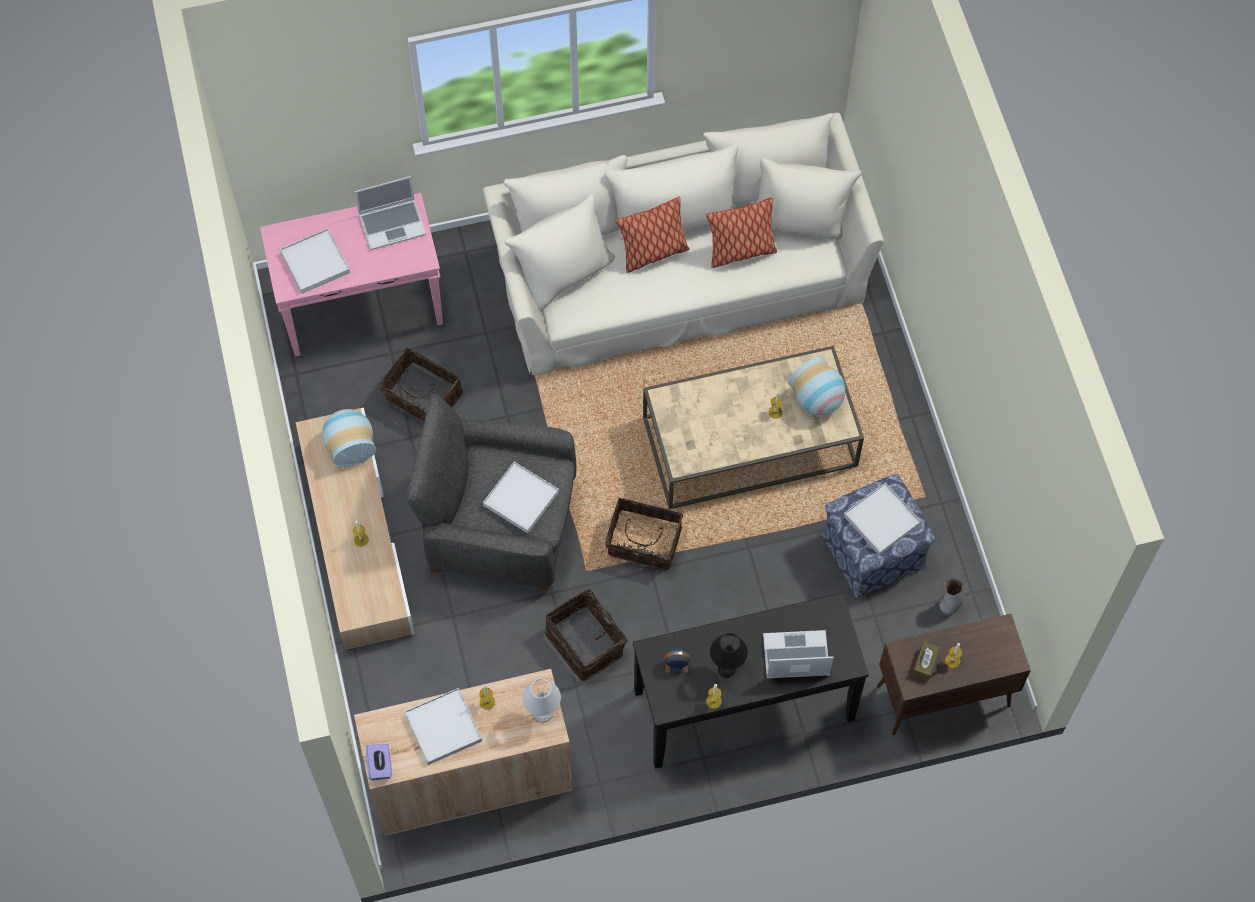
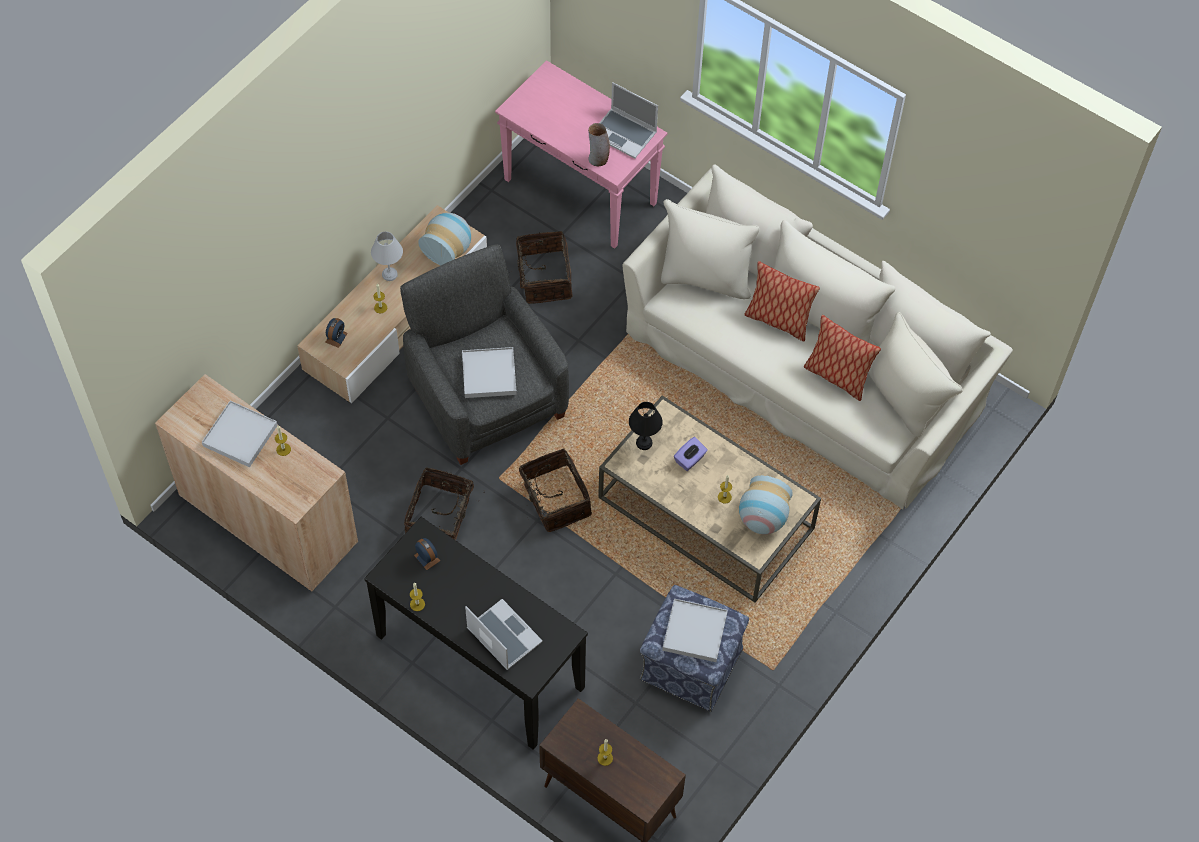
camera: 50 degrees right, 5 degrees down
(315, 263) = (548, 111): white tray -> none
(360, 595) = (336, 337): none -> alarm clock
(380, 766) = (178, 417): purple tissue box -> purple tissue box (690, 459)
(542, 714) = (303, 491): white table lamp -> white table lamp (389, 274)
(727, 667) = (453, 594): black table lamp -> black table lamp (645, 443)
(925, 663) = (585, 739): brown tissue box -> none
(949, 605) = (694, 752): vase -> vase (598, 159)

